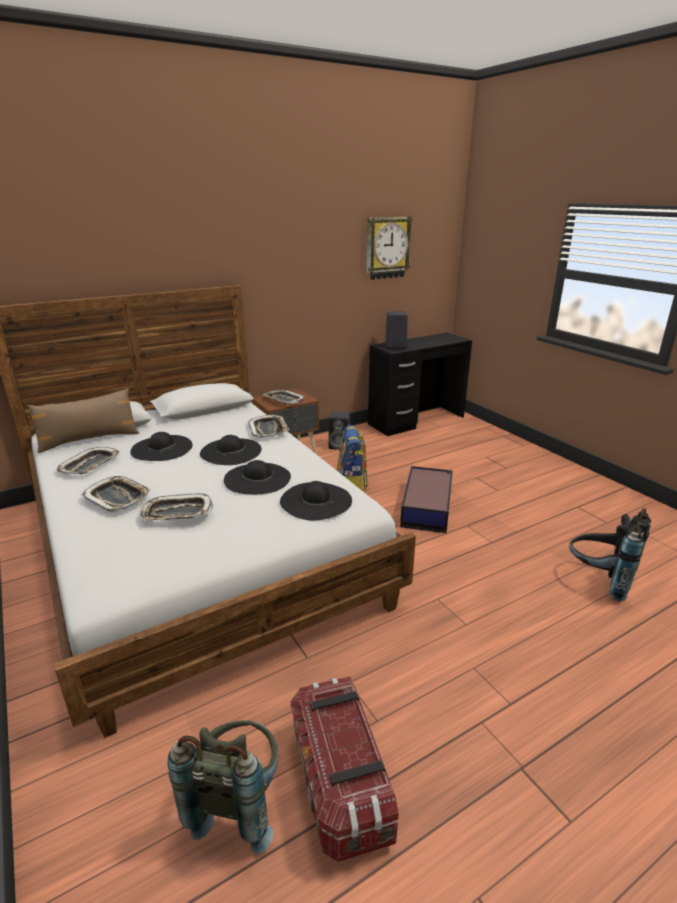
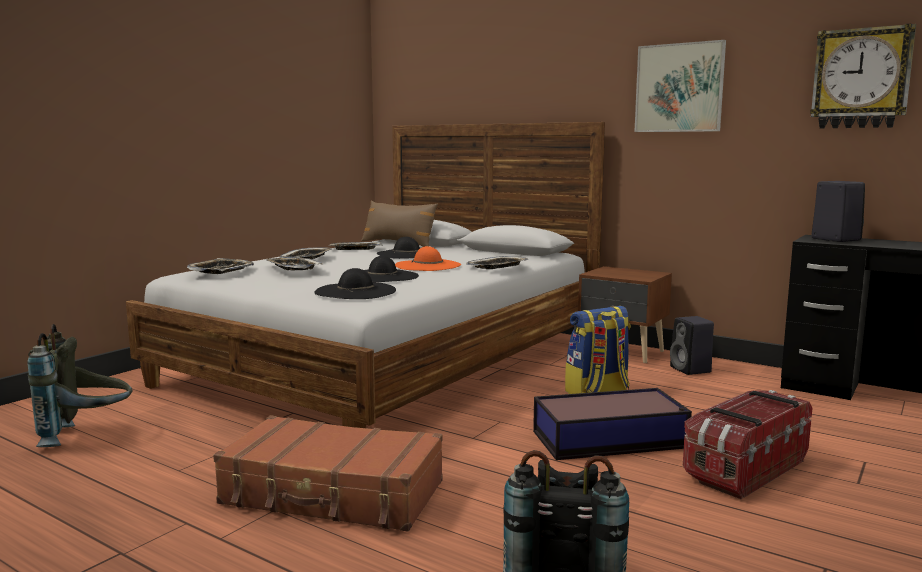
camera: 65 degrees right, 15 degrees down
(231, 451) = (428, 265): black hat -> orange hat
(283, 400) = (620, 273): tray -> tray (221, 270)
(289, 255) = (679, 88): none -> picture
(339, 782) = (104, 466): storage box -> storage box (744, 469)
(459, 634) = (333, 494): none -> brown suitcase

